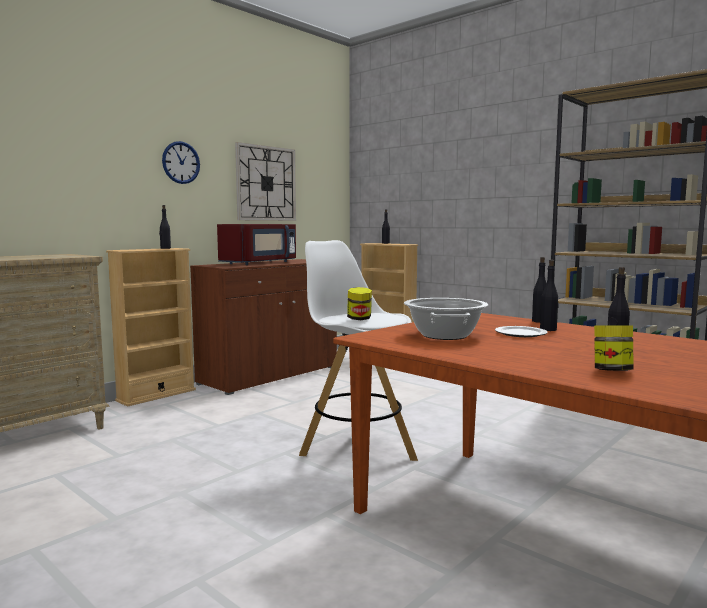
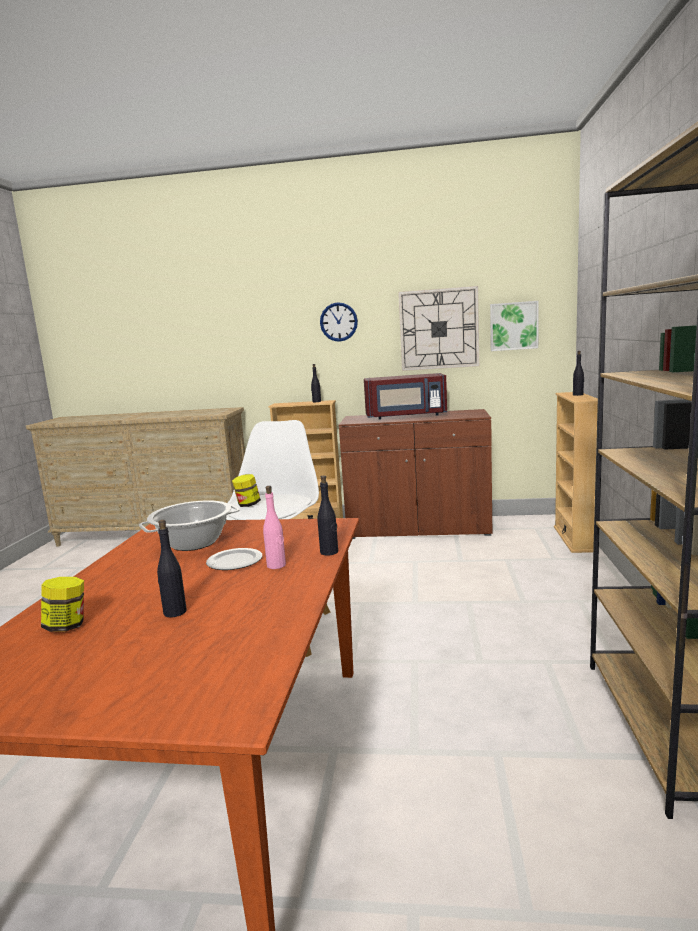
camera: 55 degrees right, 5 degrees up
(315, 188) = (513, 326): none -> picture
(548, 329) = (276, 565): black bottle -> pink bottle

